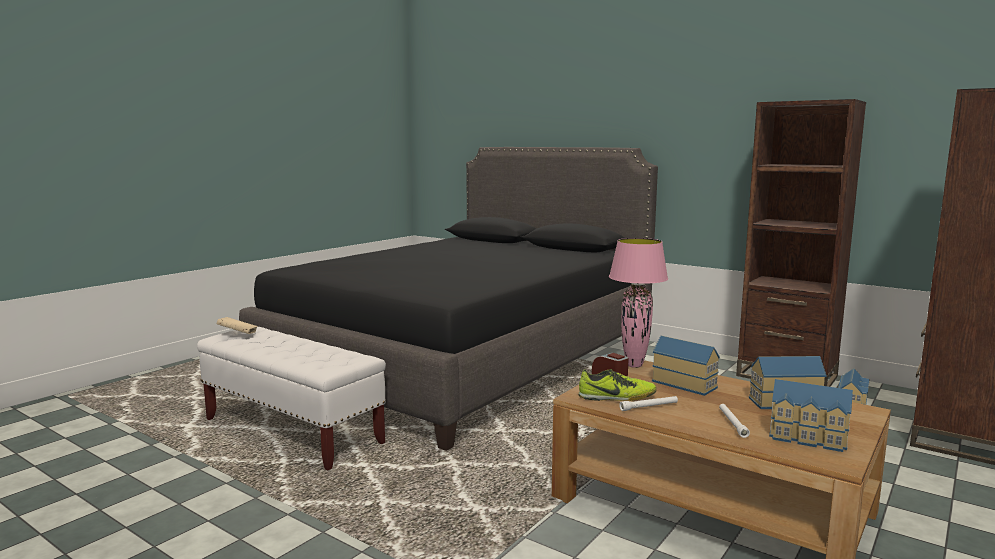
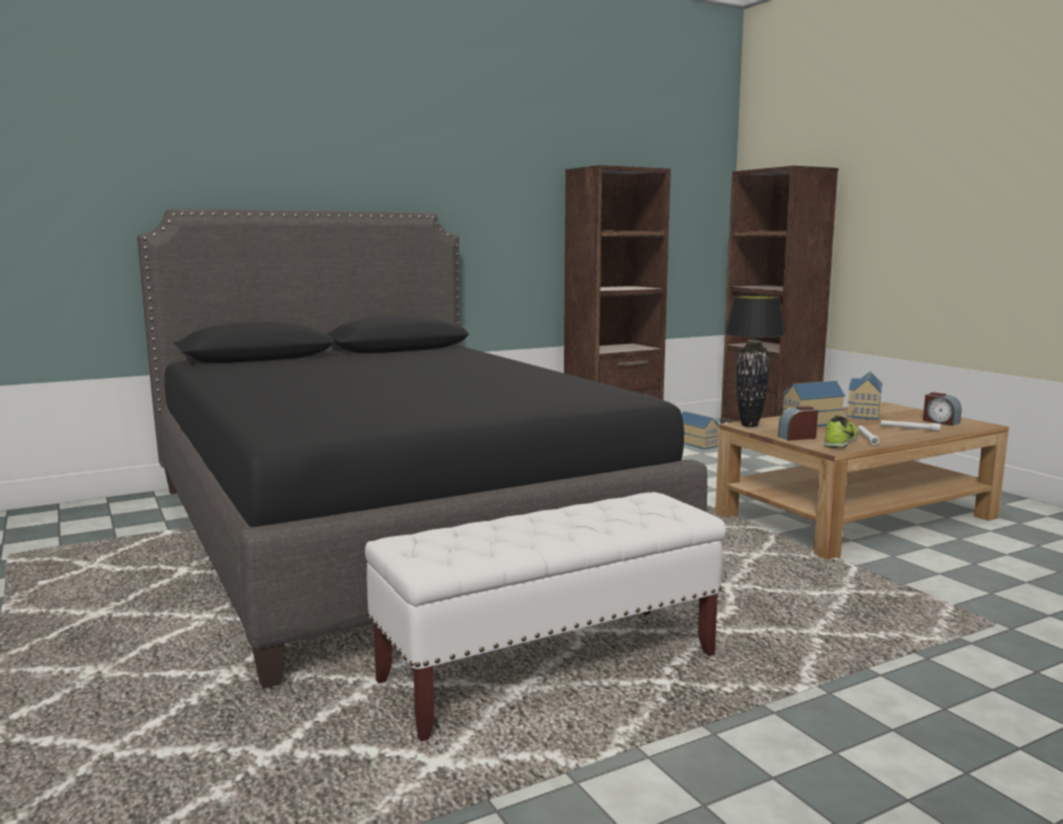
camera: 65 degrees left, 0 degrees up
(238, 334) = (435, 549): beige book -> none
(634, 365) = (749, 425): pink table lamp -> black table lamp
(808, 438) = (940, 422): toy house -> alarm clock

